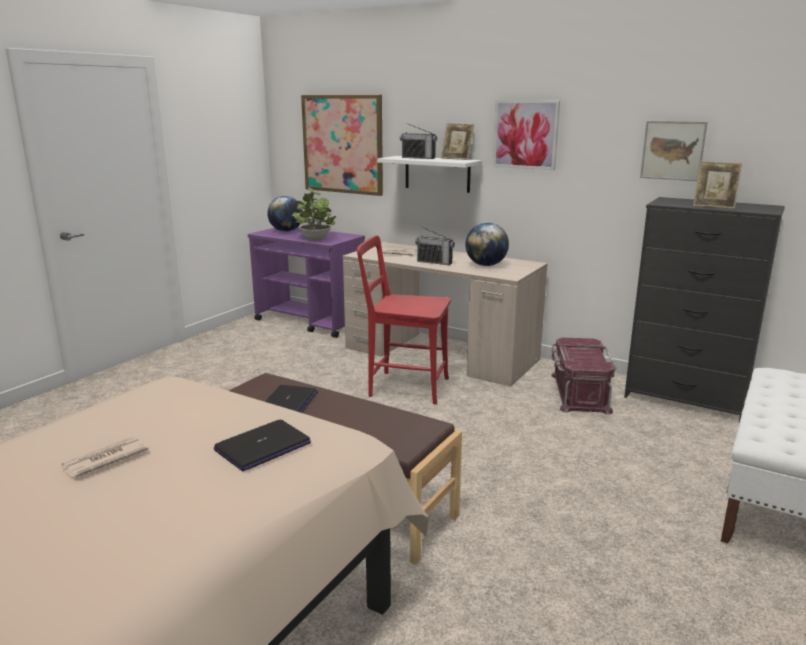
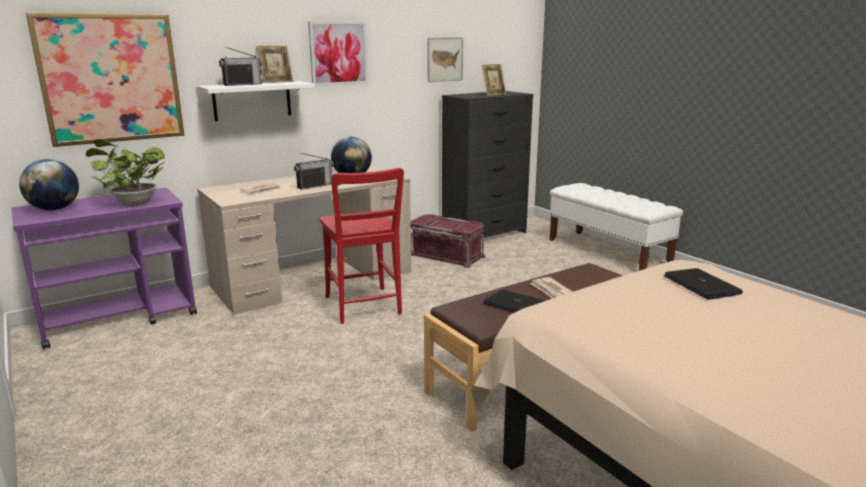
camera: 65 degrees left, 0 degrees up
(104, 460) = (722, 339): newspaper -> newspaper (552, 291)
(404, 387) = (364, 307): red chair -> red chair turned 60 degrees counterclockwise

